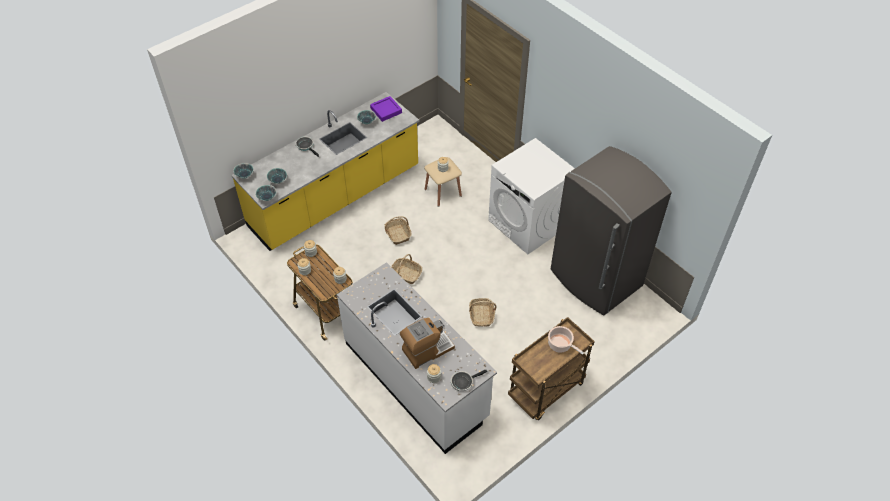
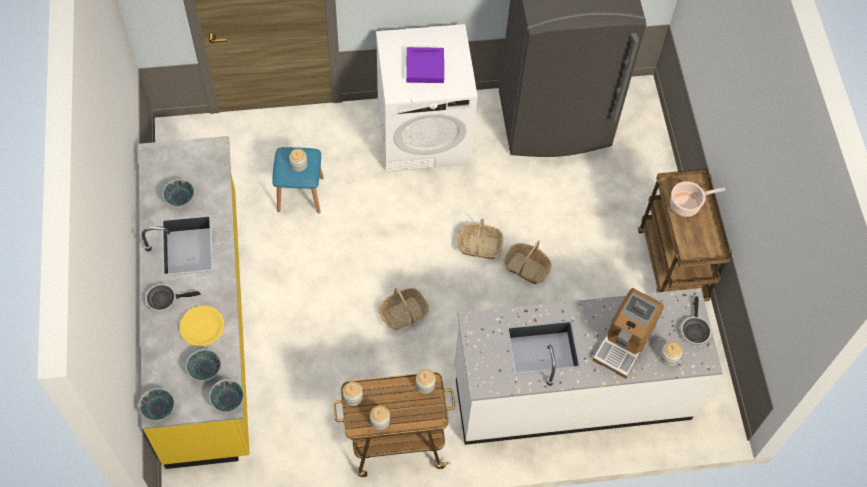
camera: 60 degrees left, 10 degrees up
(301, 167) = (202, 326): none -> yellow plate
(386, 110) = (177, 164): purple tray -> purple tray (425, 67)
(398, 234) = (330, 286): basket -> basket (479, 246)
(427, 349) = (624, 342): coffee machine -> coffee machine turned 150 degrees counterclockwise
(443, 192) = (300, 194): beige stool -> blue stool

